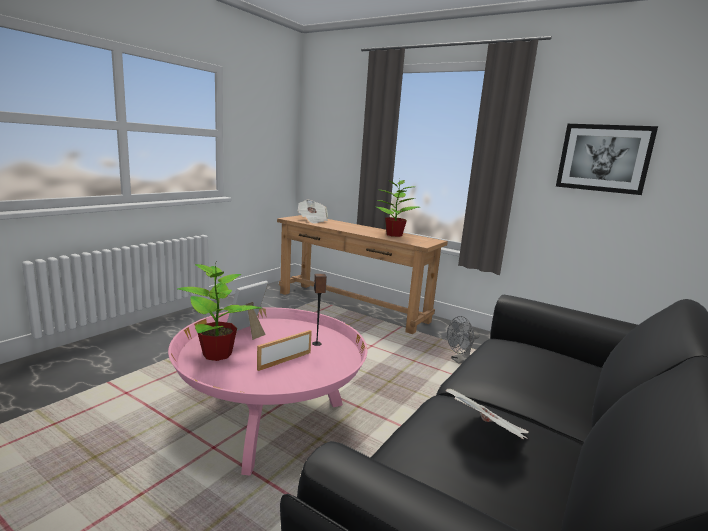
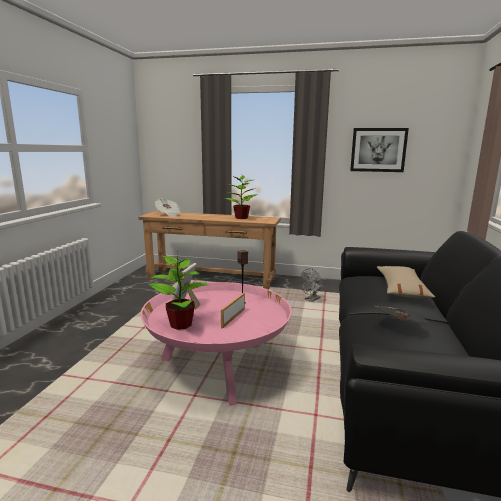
camera: 20 degrees left, 0 degrees up
(553, 374) = (401, 289): none -> beige pillow

